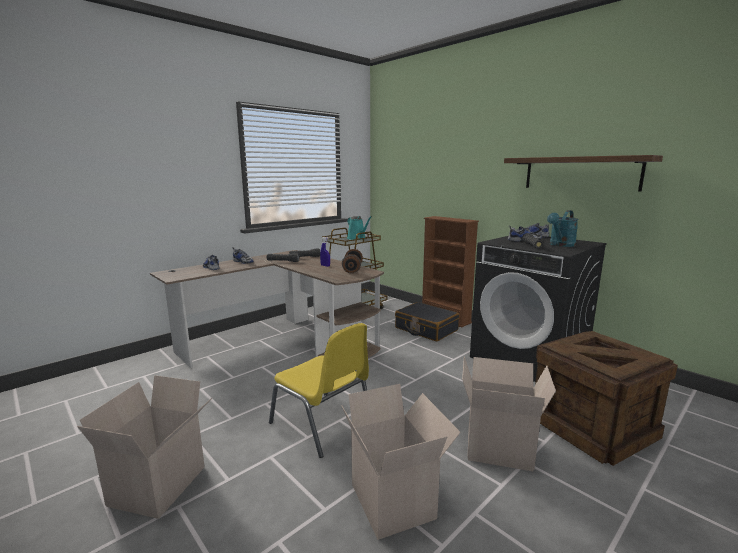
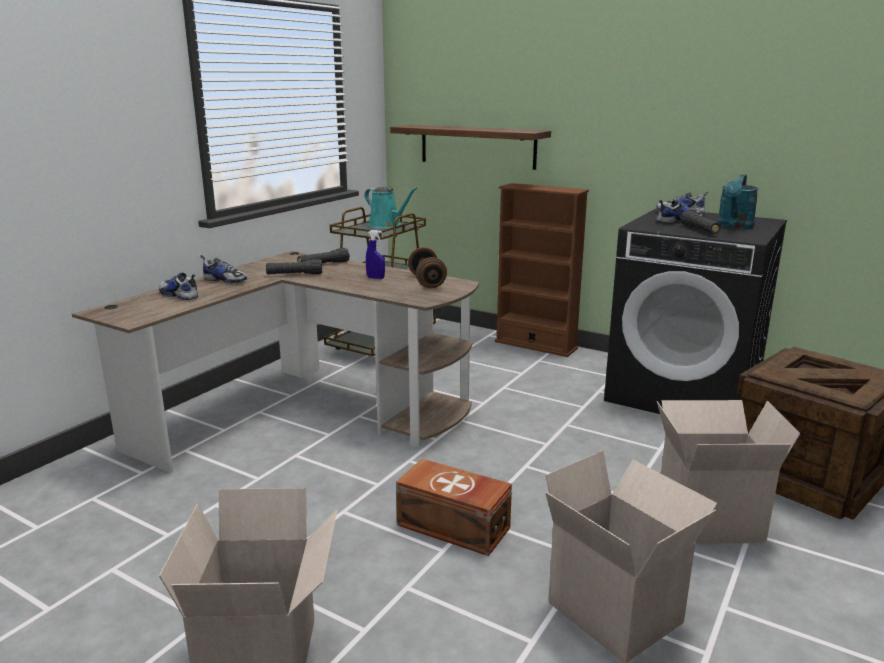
camera: 15 degrees left, 5 degrees up
(323, 424) = (454, 527): yellow chair -> brown storage box
(426, 329) = (517, 365): black suitcase -> none
(580, 173) = (749, 118): shelf -> shelf (477, 146)

